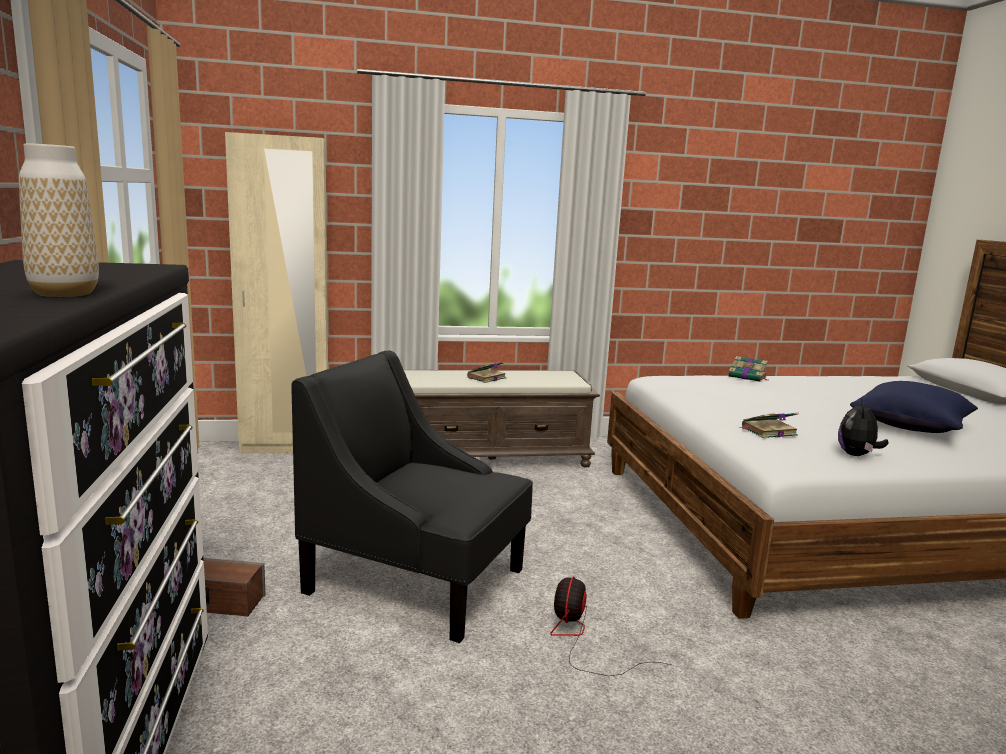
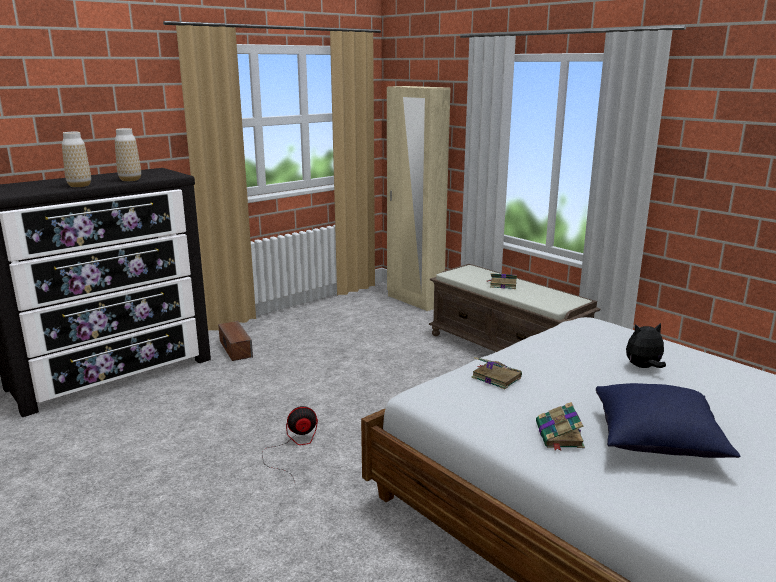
camera: 60 degrees right, 5 degrees up
(110, 277) = (130, 180): none -> vase
(416, 580) = (306, 384): black armchair -> none
(748, 377) = (682, 350): book -> book (559, 436)
(857, 455) = (492, 418): plush toy -> plush toy (643, 367)

